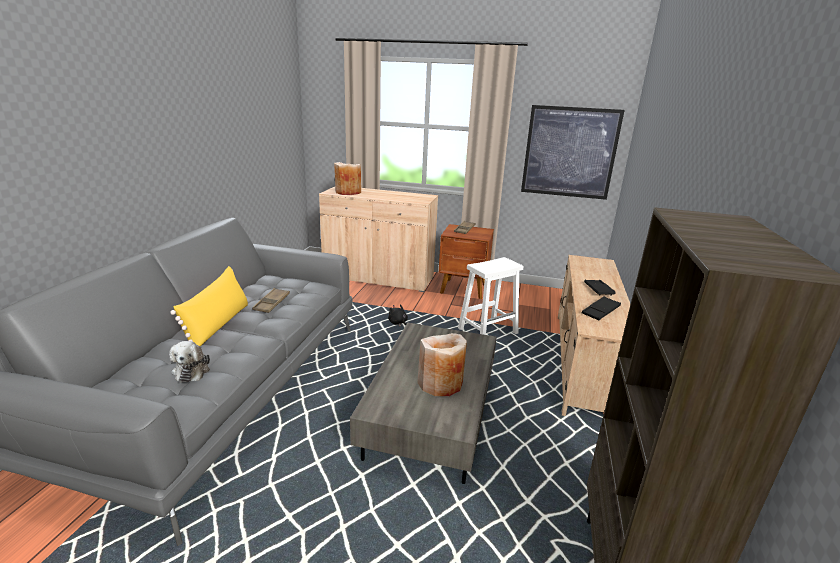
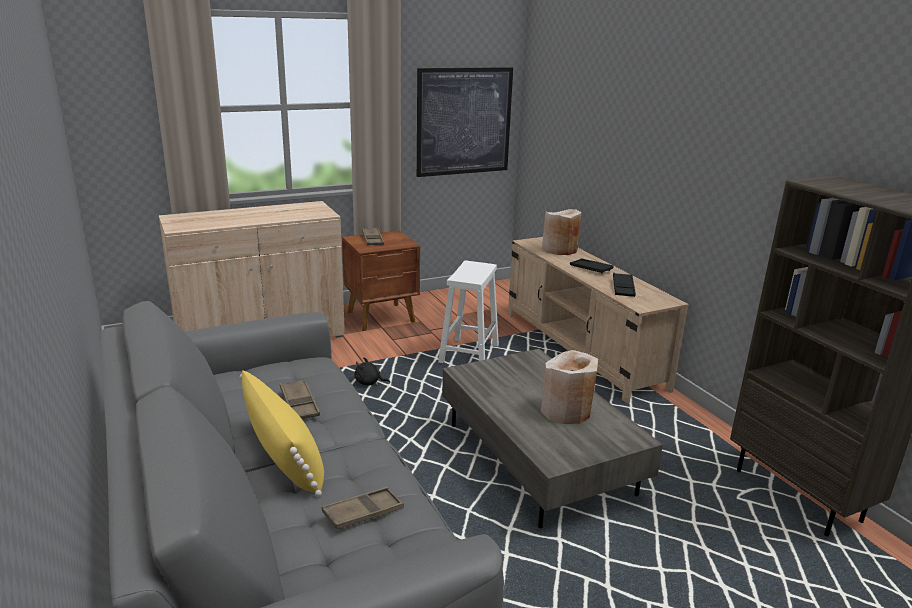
camera: 40 degrees left, 0 degrees up
(192, 370) = (363, 513): plush toy -> brown tray
(348, 192) = (202, 222): beige vase -> beige vase (560, 249)

